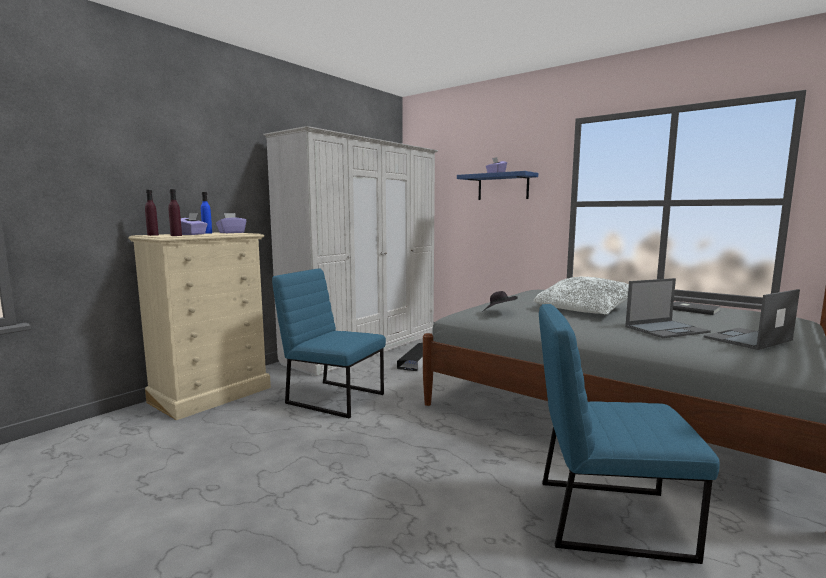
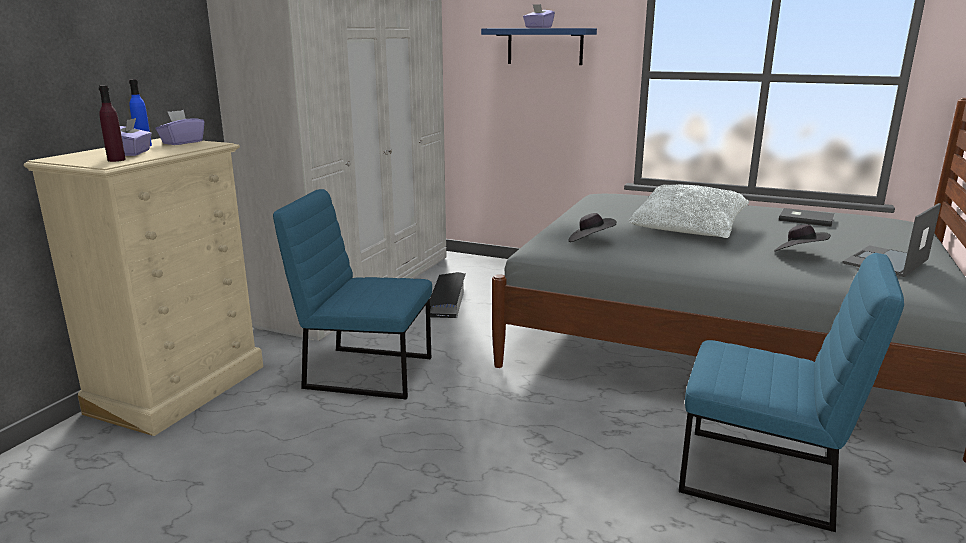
camera: 15 degrees left, 10 degrees up
(153, 235) = (69, 159): purple bottle -> none
(606, 517) = (763, 479): blue chair -> blue chair turned 150 degrees counterclockwise
(667, 329) = (798, 254): laptop -> black hat

